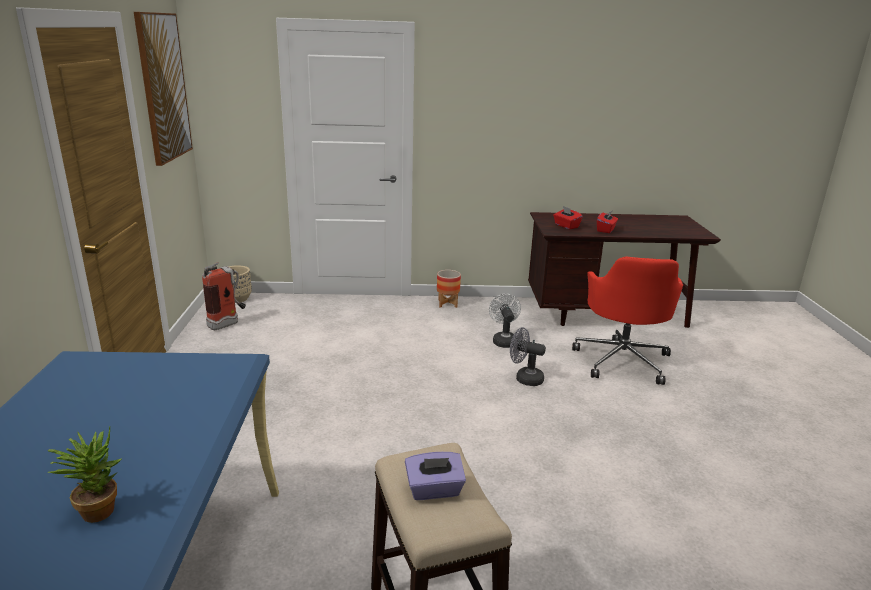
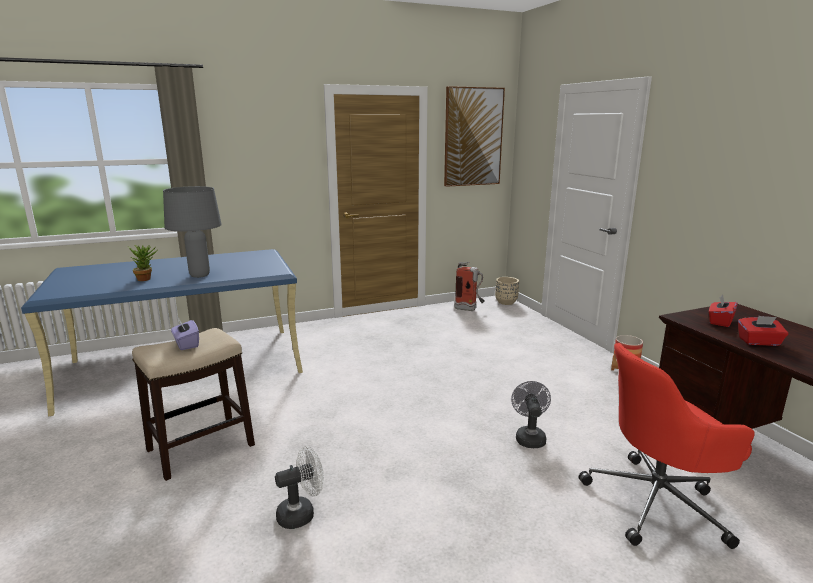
camera: 70 degrees right, 5 degrees down
(161, 438) = (199, 275): none -> grey table lamp
(503, 340) = (592, 413): white fan -> white fan (301, 513)

